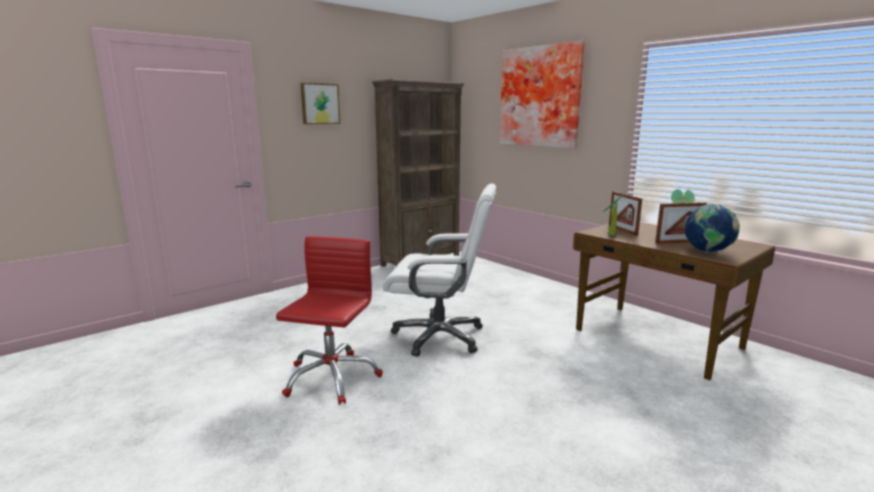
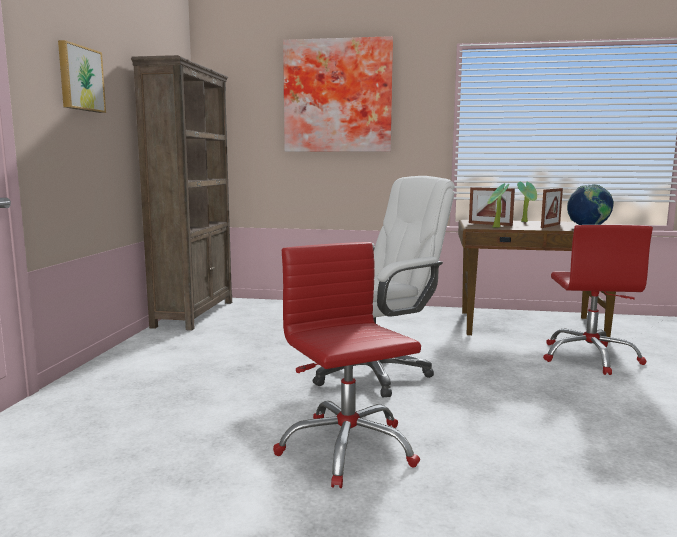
camera: 40 degrees left, 5 degrees down
(647, 386) = (590, 357): none -> red office chair

